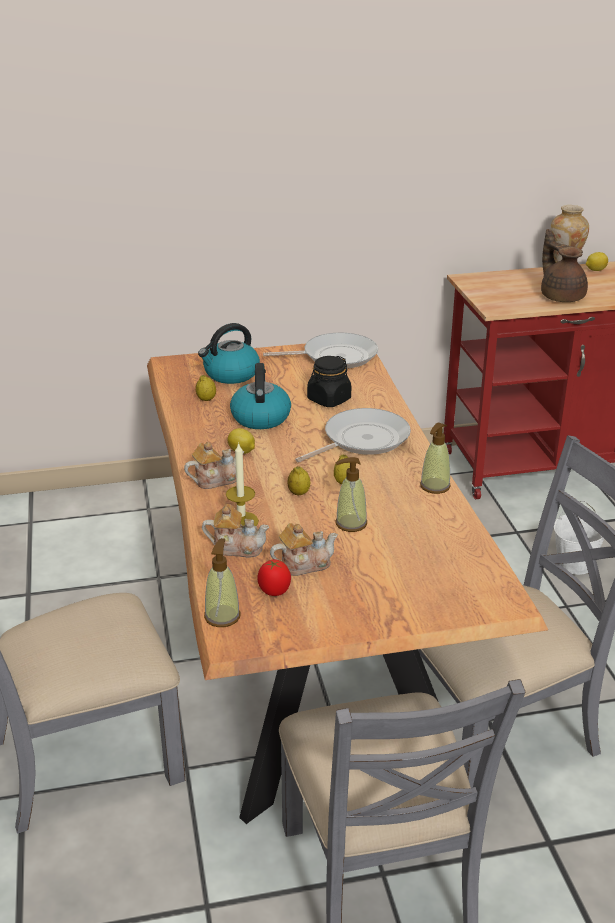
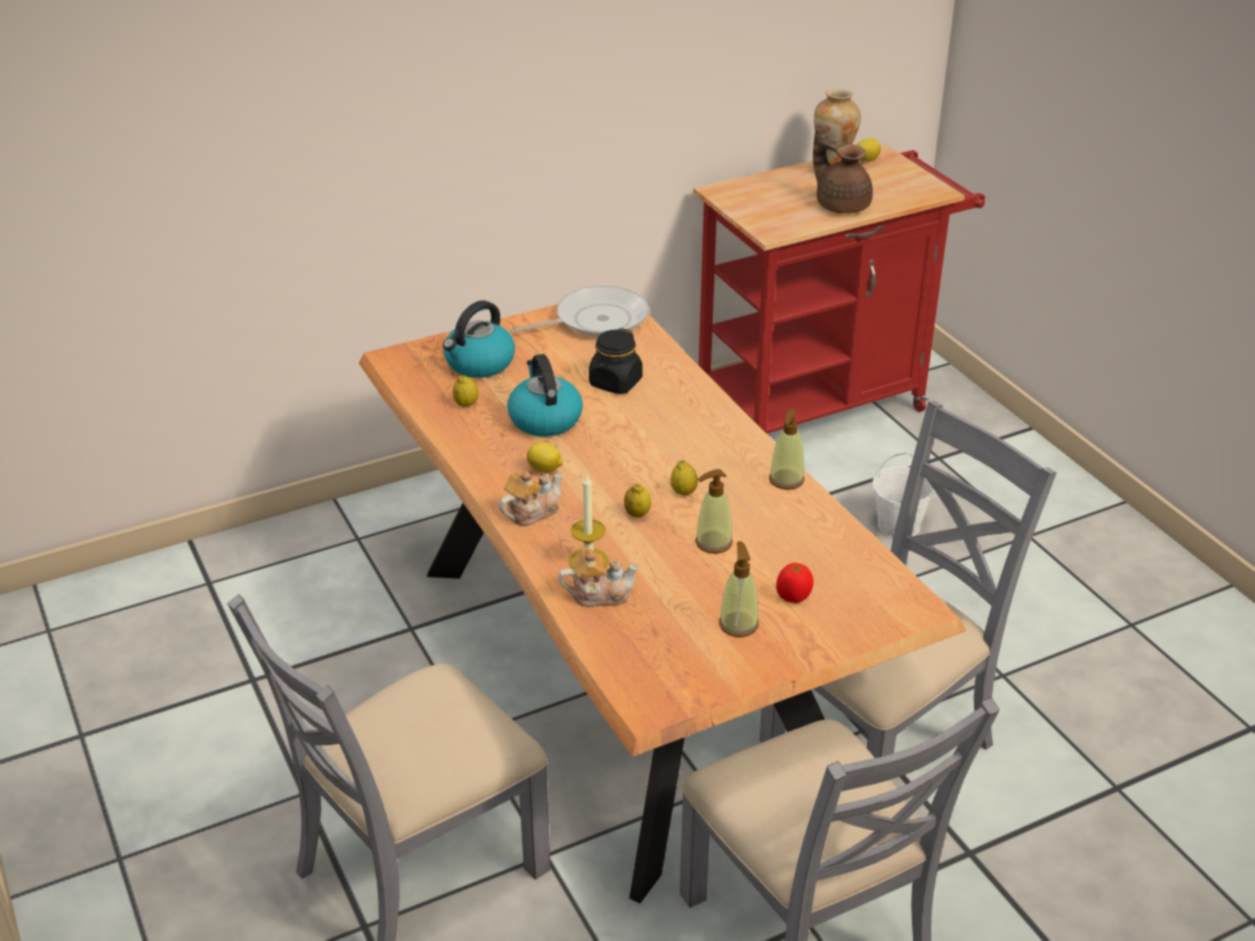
camera: 15 degrees left, 5 degrees up
(222, 616) = (623, 680): soap dispenser -> soap dispenser (738, 624)
(274, 591) = (666, 641): tomato -> tomato (793, 597)
(304, 564) = (684, 602): teapot -> none
(362, 440) = (678, 432): frying pan -> none

